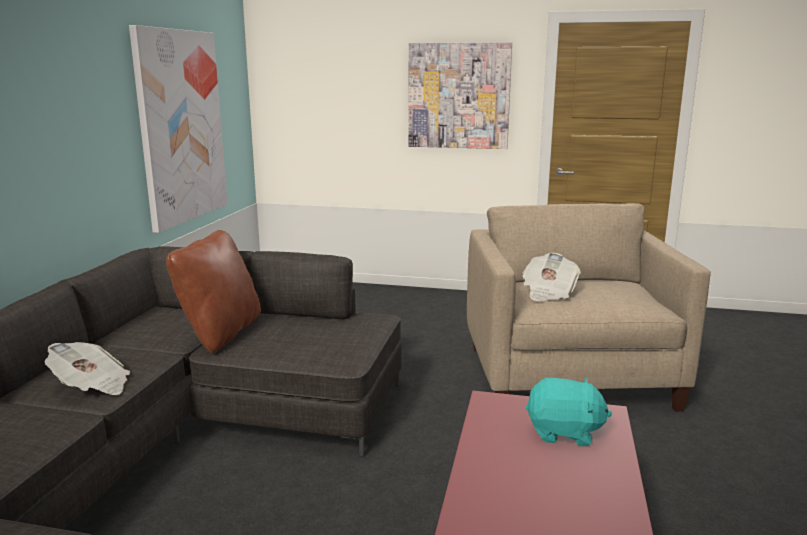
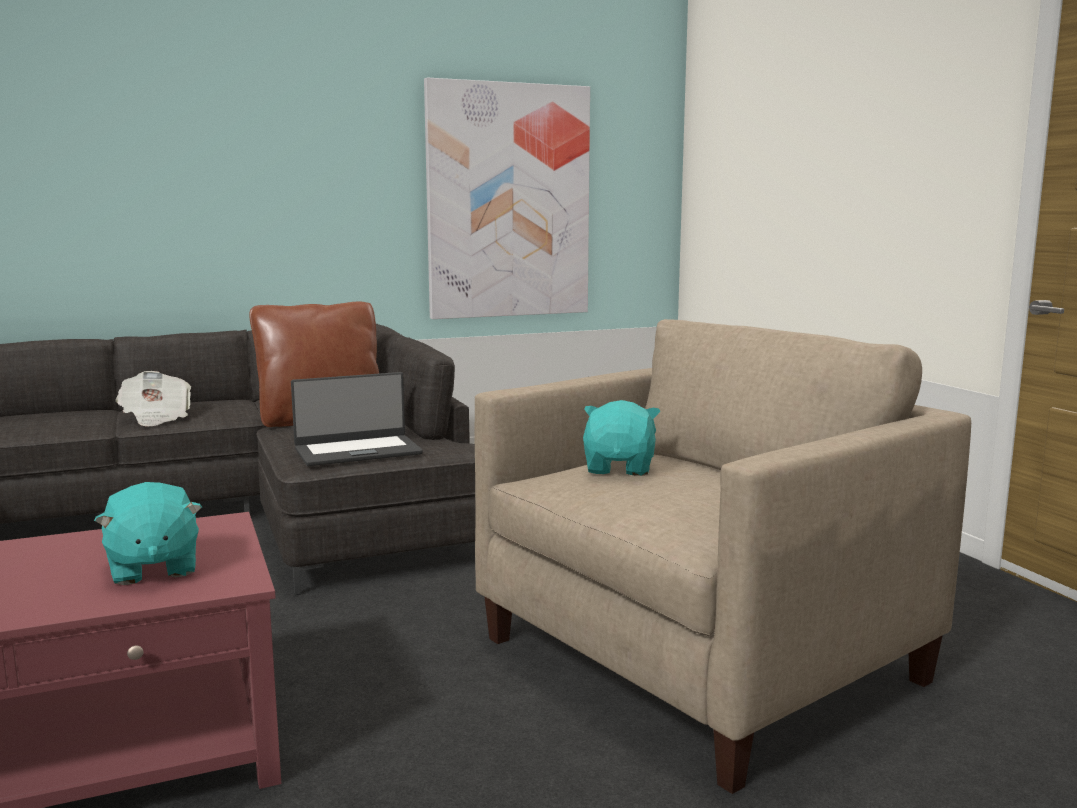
camera: 55 degrees right, 5 degrees down
(344, 341) = (357, 451): none -> laptop
(459, 96) = (896, 157): picture -> none
(548, 292) = (620, 468): newspaper -> turquoise plush toy

